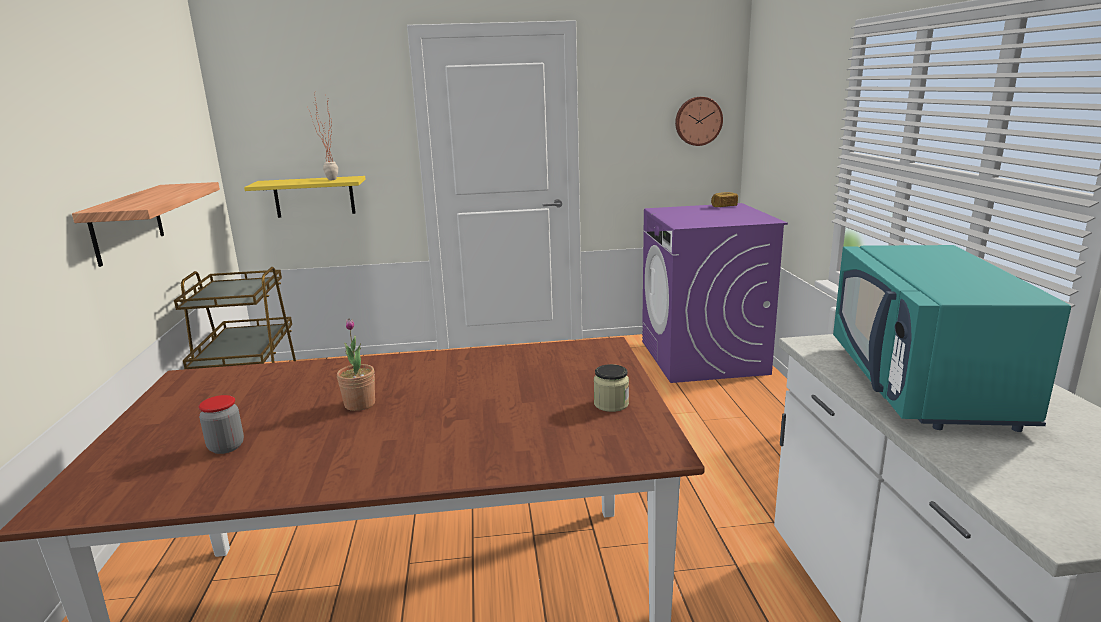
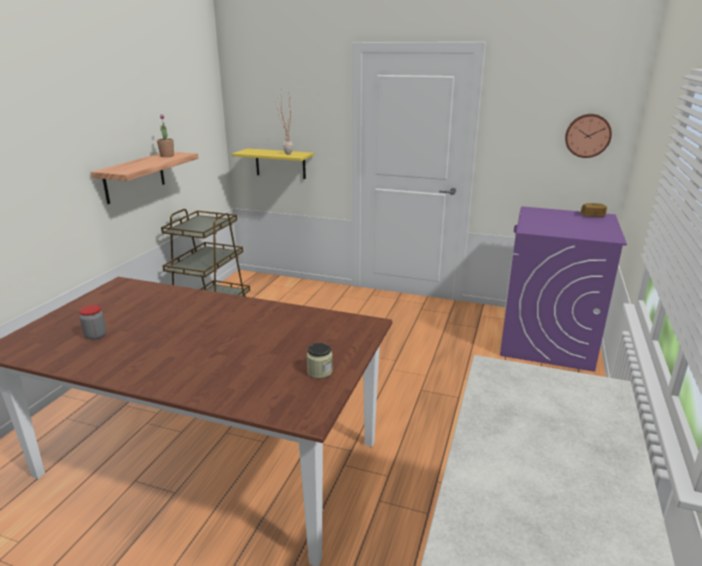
camera: 25 degrees right, 5 degrees up
(360, 404) = (182, 327): potted plant -> potted plant (167, 156)
(923, 385) = (528, 430): turquoise microwave -> none

